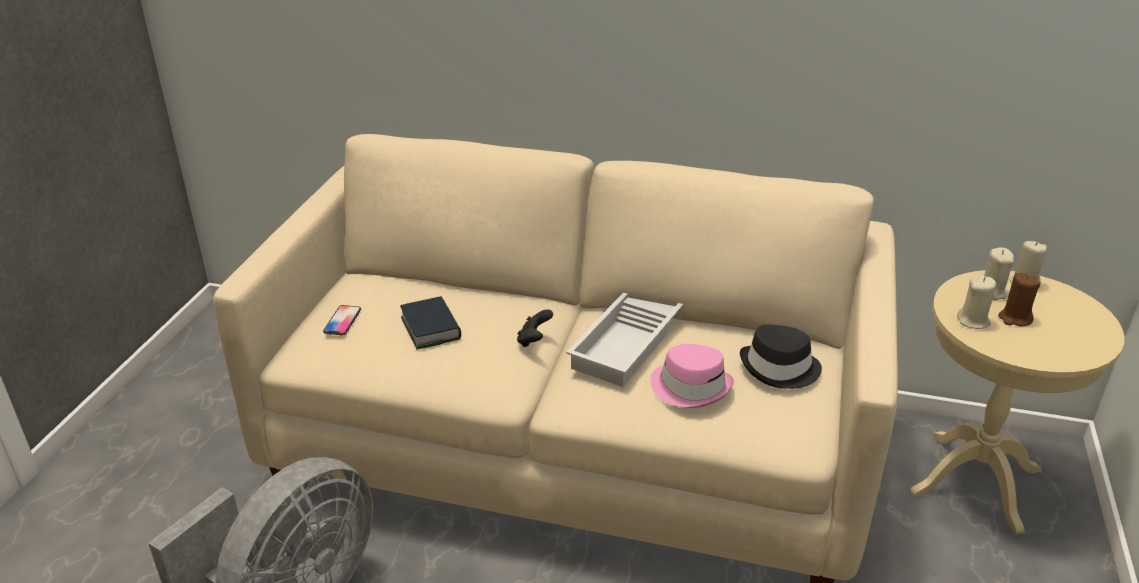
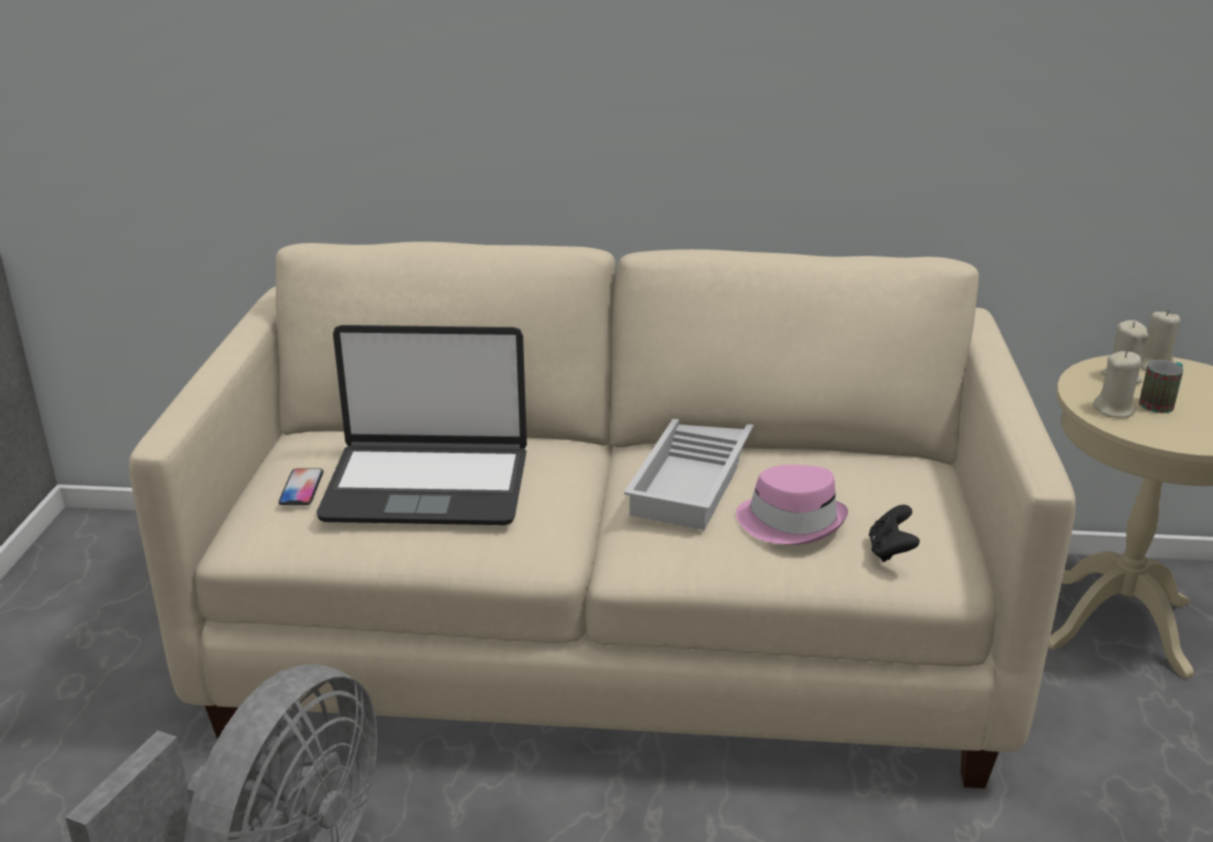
camera: 10 degrees left, 5 degrees down
(431, 328) = (427, 485): book -> laptop
(534, 340) = (569, 487): black game controller -> black game controller (890, 551)
(780, 369) = (894, 490): black hat -> none
(1014, 318) = (1160, 403): brown candle -> mug

